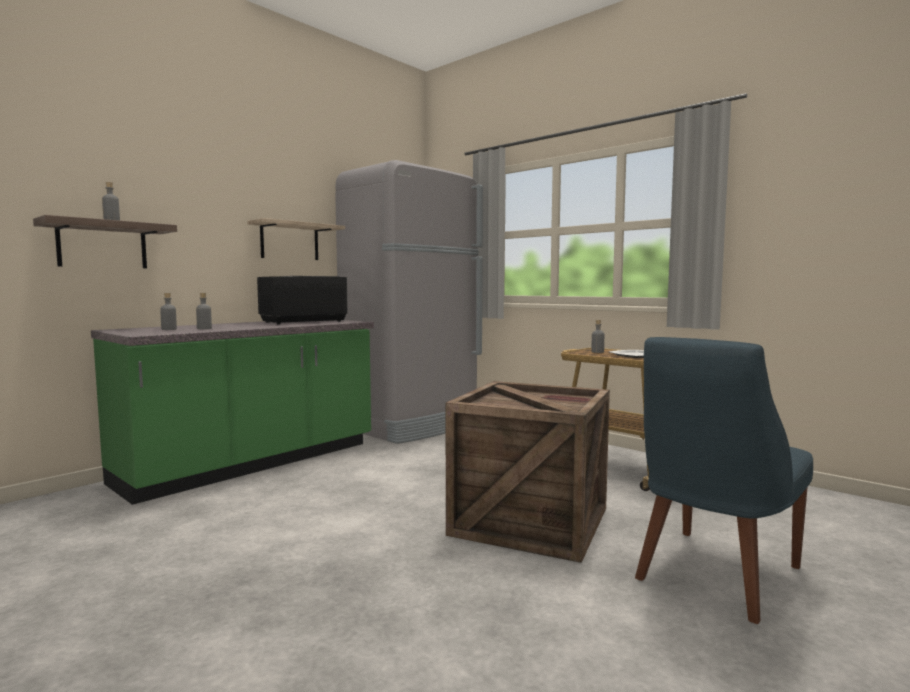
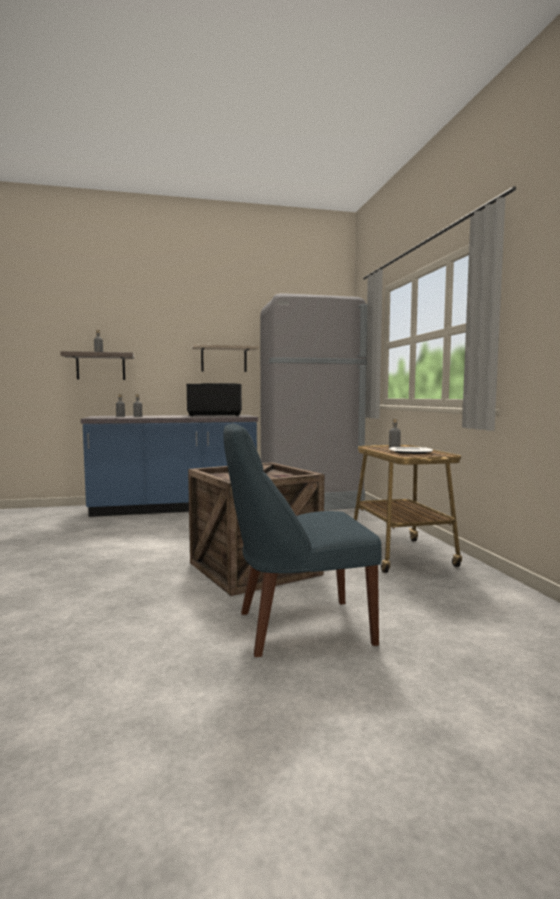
camera: 35 degrees right, 0 degrees up
(252, 463) = (174, 508): green counter -> blue counter

